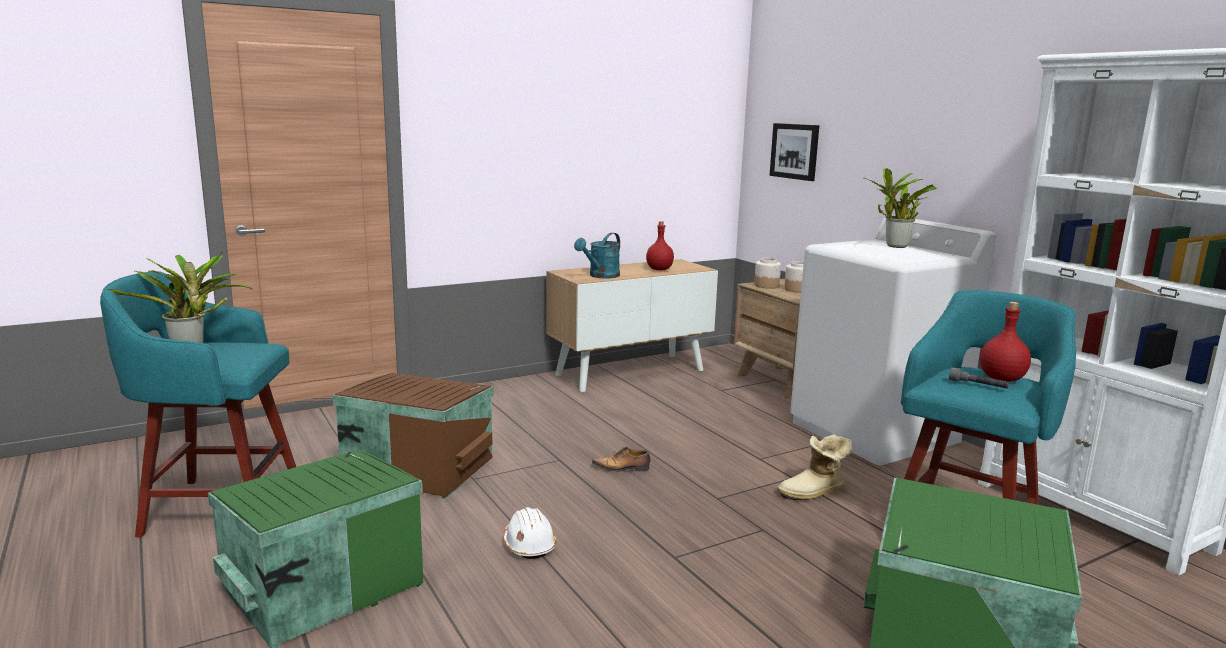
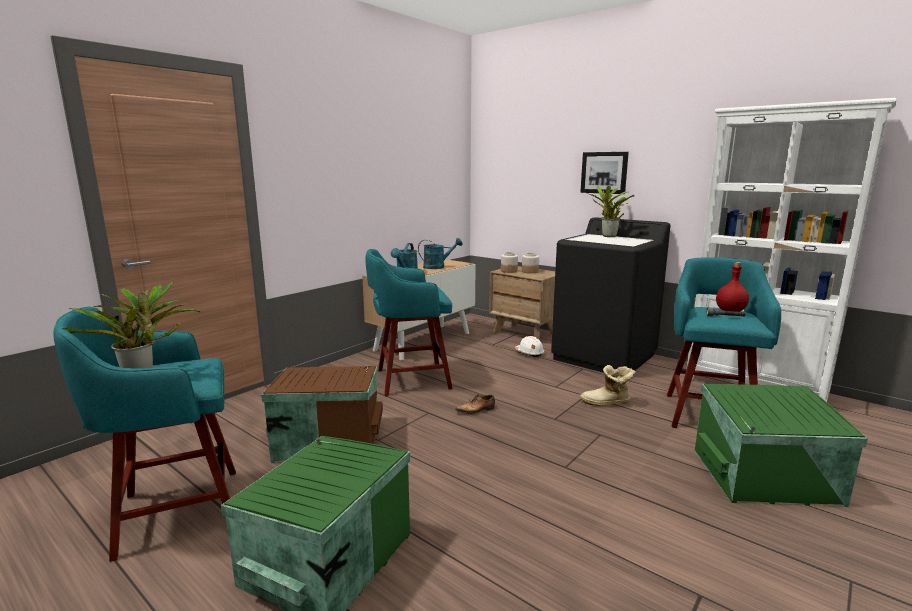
camera: 20 degrees left, 0 degrees up
(529, 545) = (461, 482): white hard hat -> white hard hat (530, 353)
(571, 417) = (410, 379): none -> turquoise stool
(659, 269) = (438, 267): red bottle -> turquoise watering can
(795, 151) = (514, 180): picture -> picture (604, 172)
(814, 493) = (607, 403): boot -> boot turned 45 degrees clockwise
(875, 432) = (604, 357): white washing machine -> black washing machine

